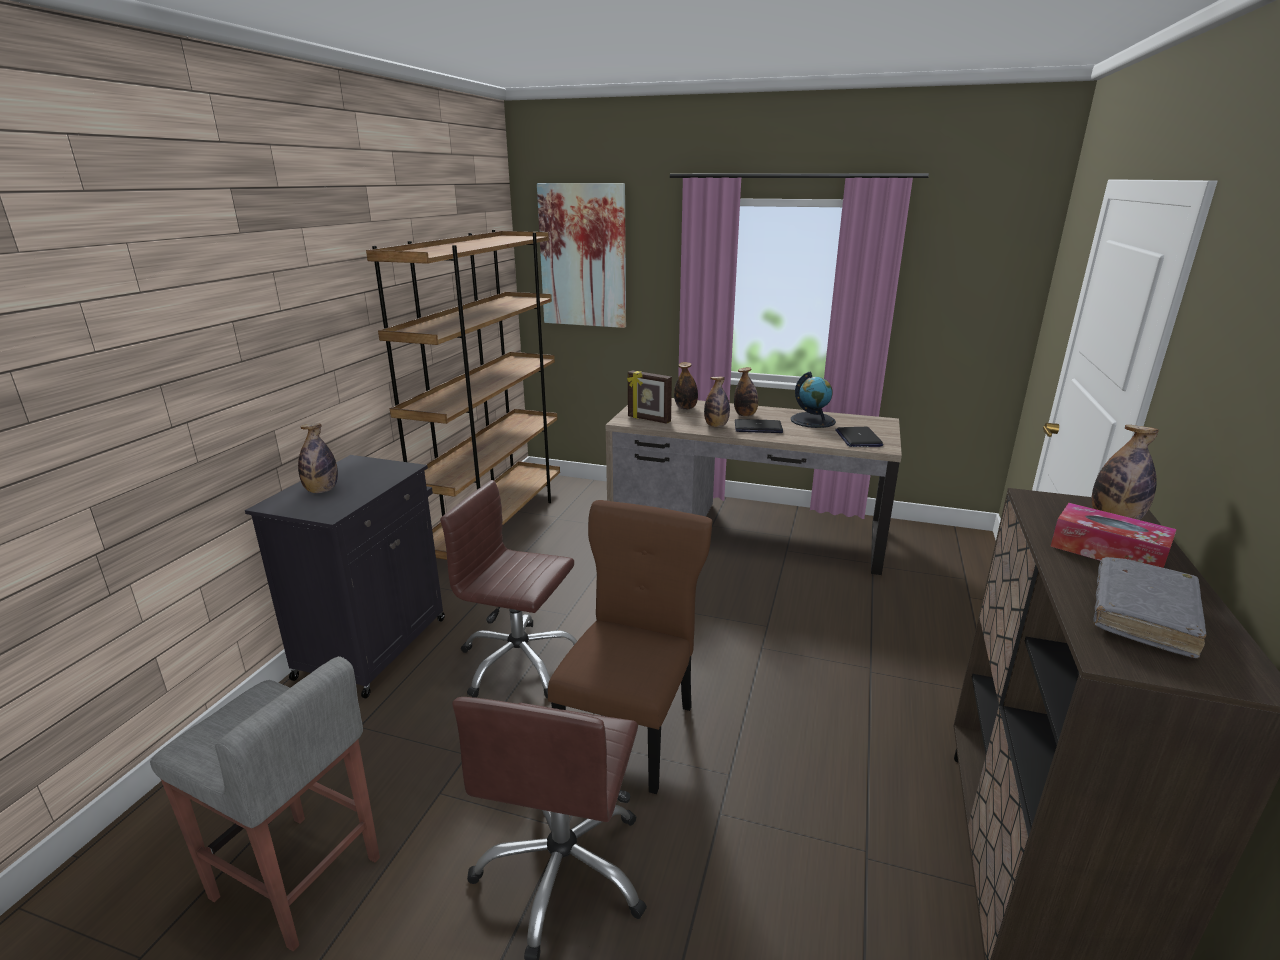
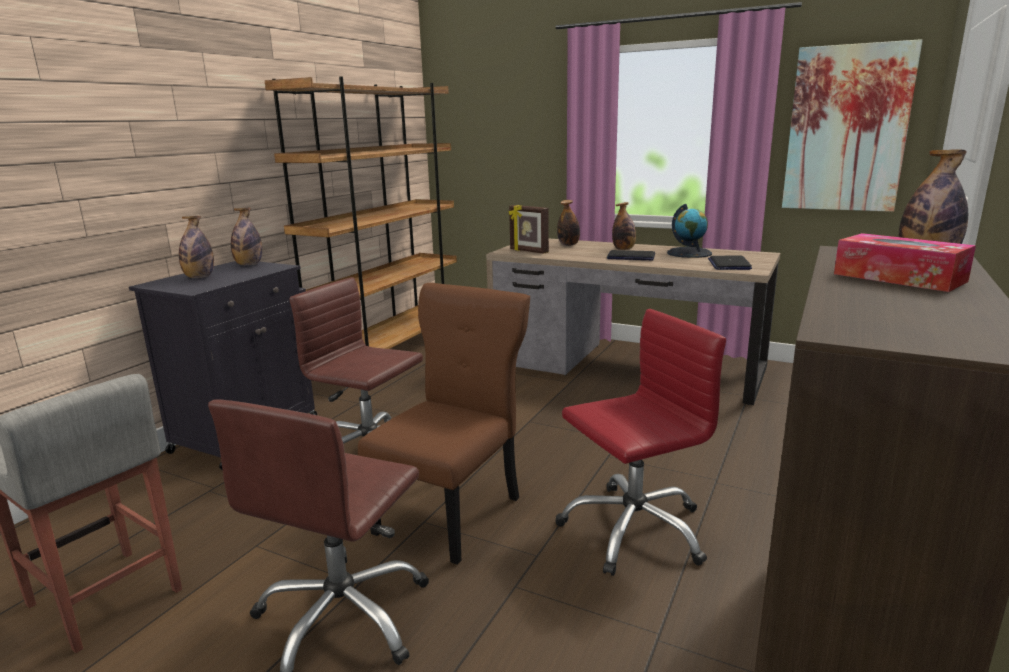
camera: 10 degrees right, 5 degrees down
(583, 256) = (482, 110): picture -> picture (847, 129)
(716, 425) = (590, 255): bottle -> bottle (249, 265)
(810, 734) = (633, 529): none -> red office chair
(1142, 615) = (903, 311): grey book -> none

